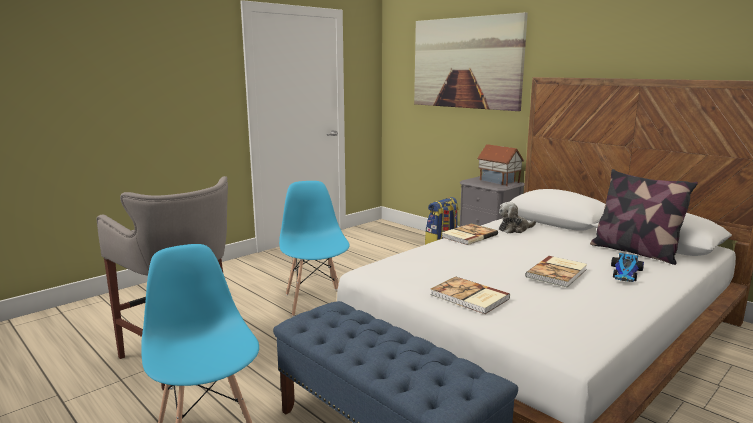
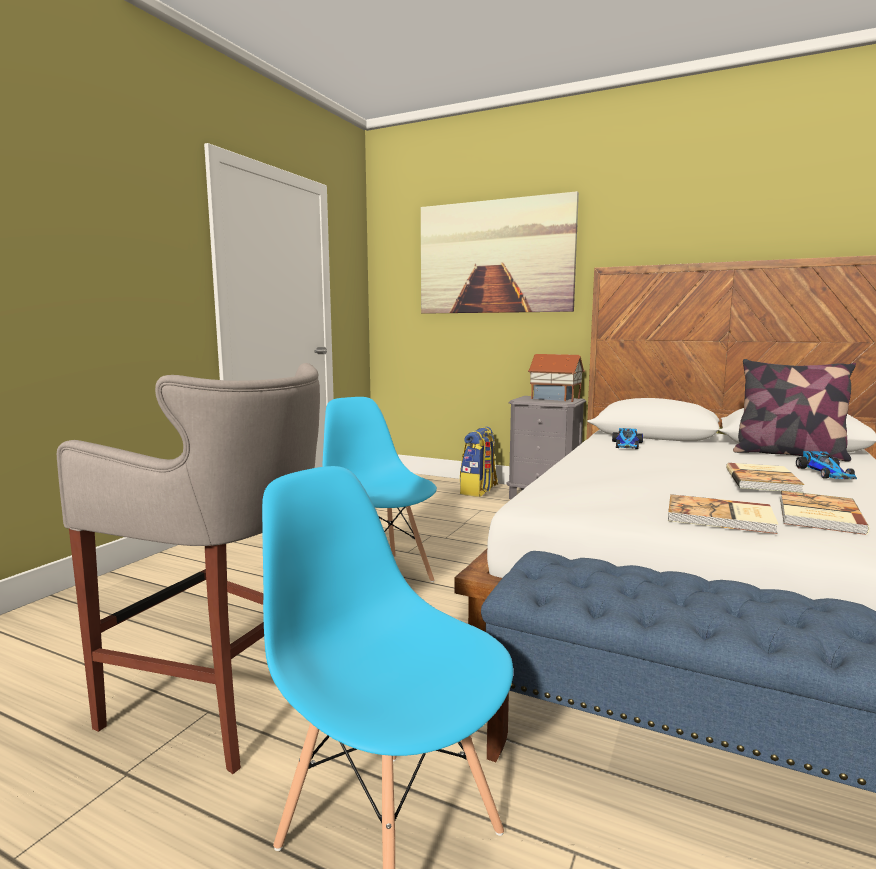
camera: 20 degrees left, 5 degrees down
(468, 236) = (590, 455): book -> book (817, 515)
(514, 229) = (627, 445): plush toy -> toy car

